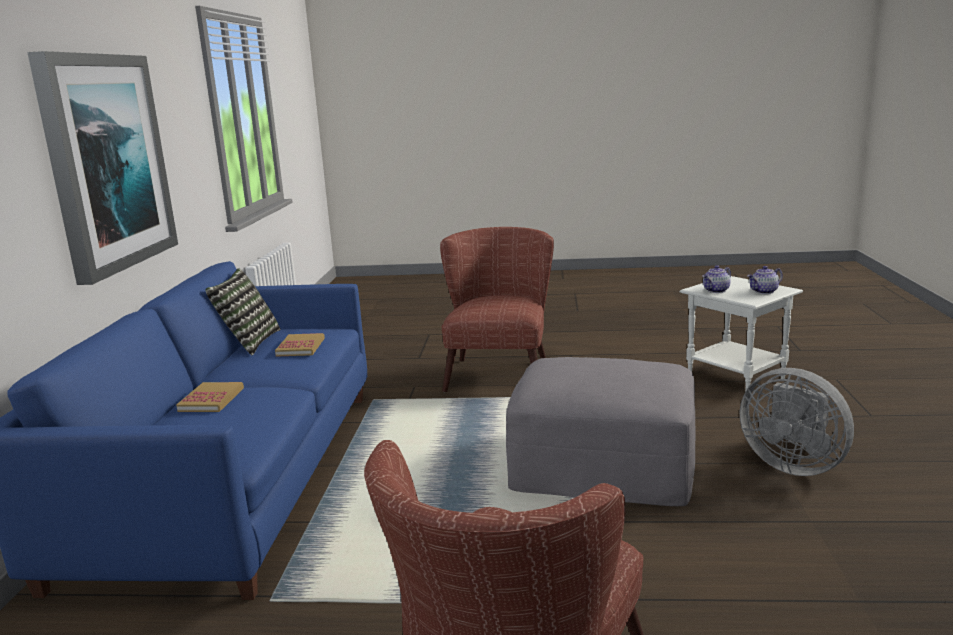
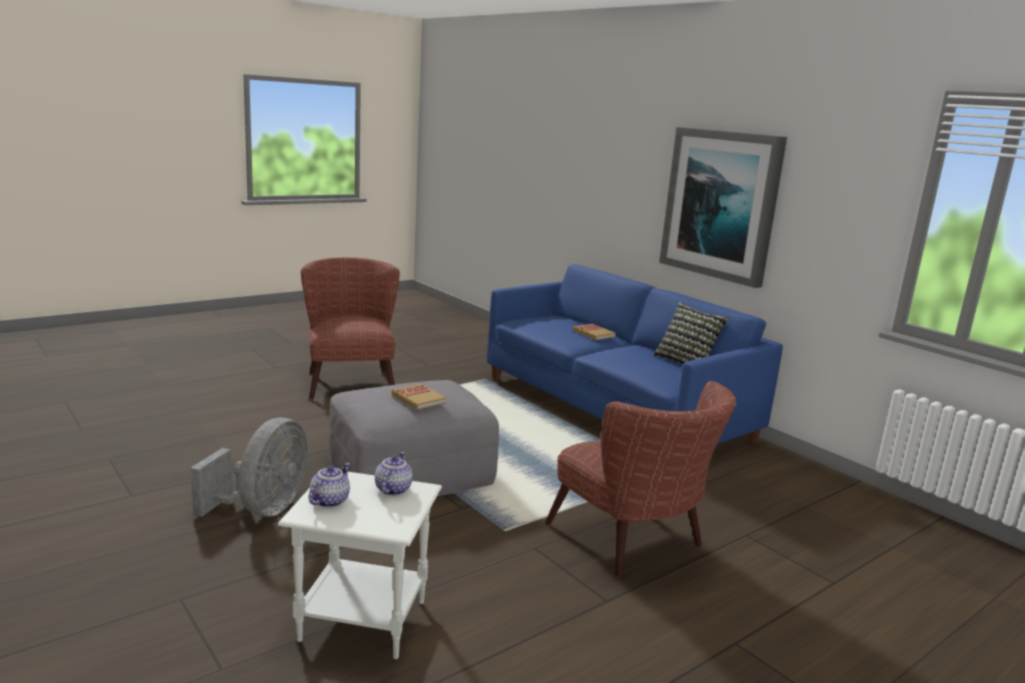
camera: 135 degrees right, 0 degrees up
(301, 347) = (642, 364): book -> book (418, 399)
(792, 464) = (262, 509): grey fan -> grey fan turned 105 degrees clockwise

